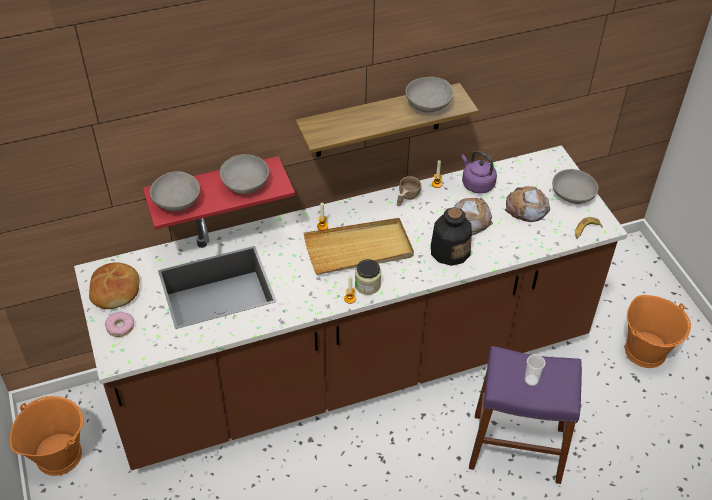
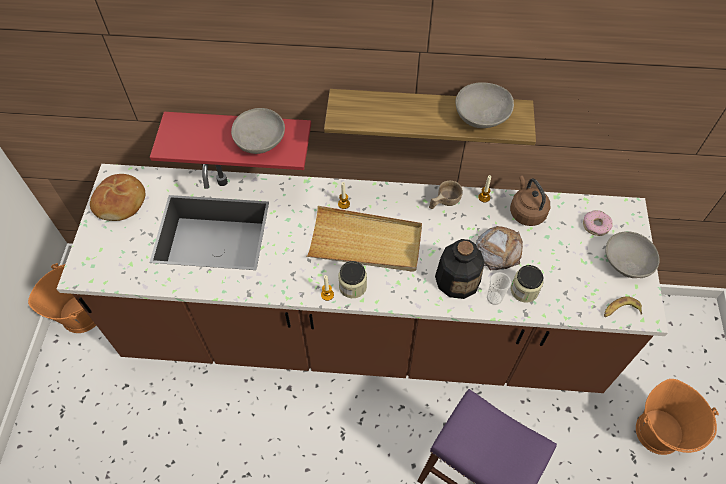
camera: 25 degrees right, 10 degrees up
(120, 327) = (104, 241): donut -> donut (596, 225)
(176, 202) = (184, 138): grey bowl -> none
(476, 184) = (526, 212): purple kettle -> brown kettle
(506, 241) = (524, 290): none -> jar
(526, 208) = (567, 259): bread -> none
(531, 380) = (490, 446): cup -> cup (494, 298)

